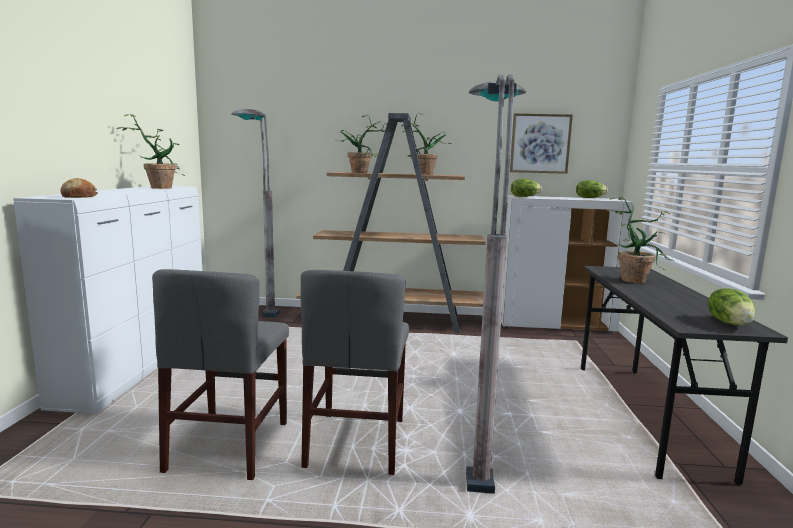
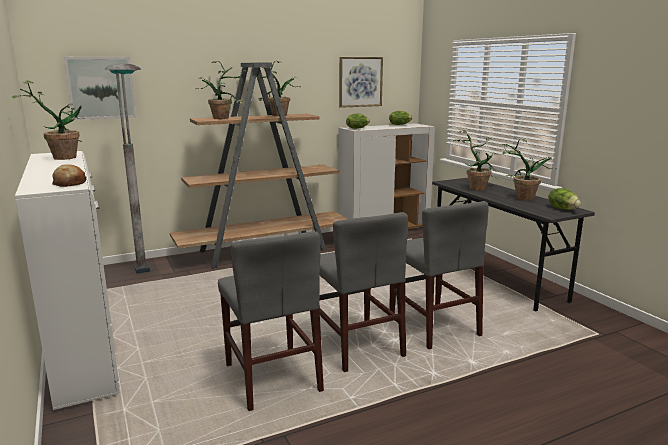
camera: 30 degrees left, 5 degrees up
(261, 139) = (101, 88): none -> picture
(477, 450) = (433, 326): grey floor lamp -> grey chair
(679, 299) = (519, 198): none -> potted plant

